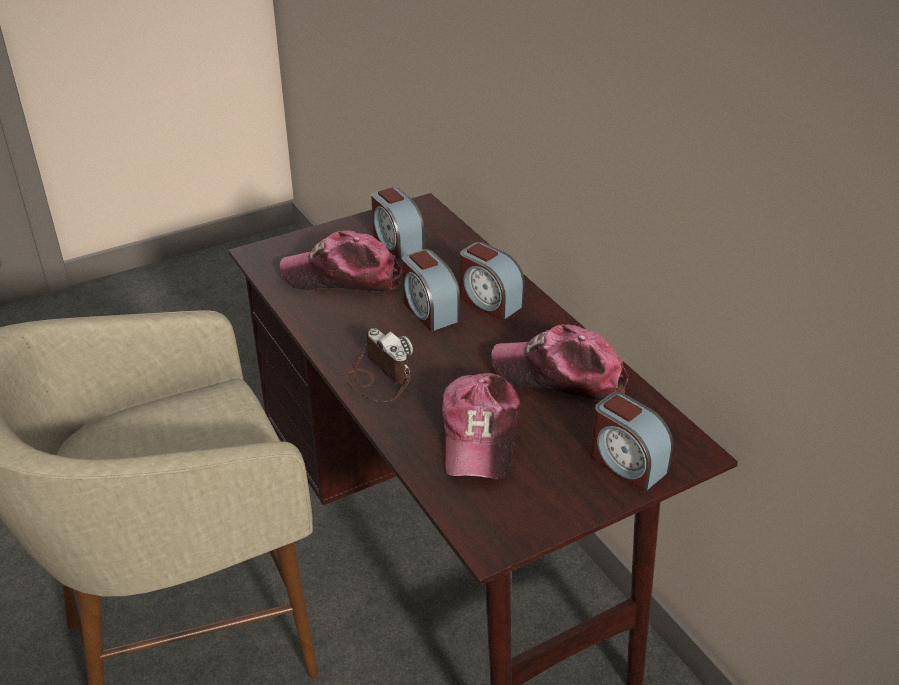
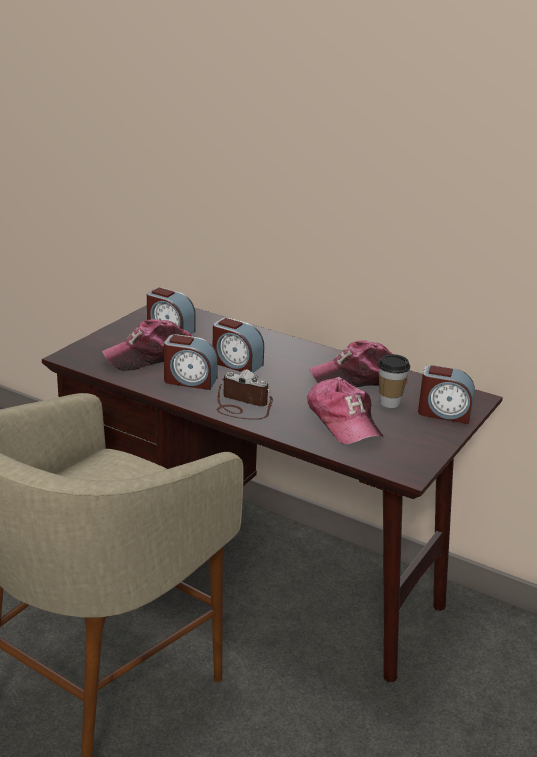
camera: 30 degrees left, 10 degrees down
(489, 301) = (271, 350): alarm clock -> alarm clock (189, 380)
(566, 424) = (389, 403): none -> cup

